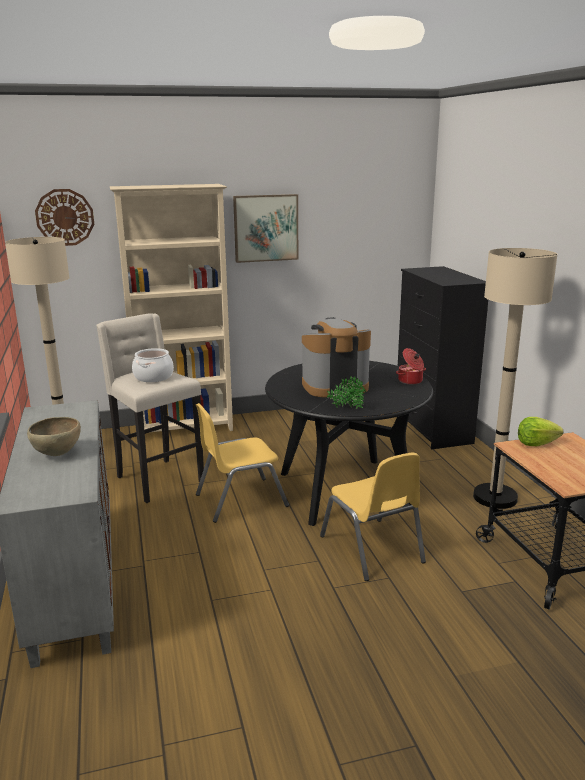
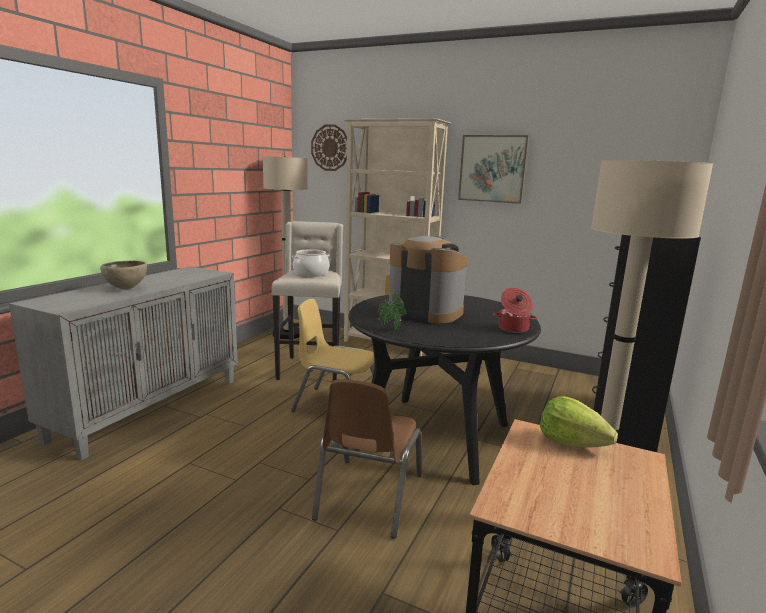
camera: 40 degrees right, 5 degrees down
(372, 549) = (368, 496): yellow chair -> brown chair

